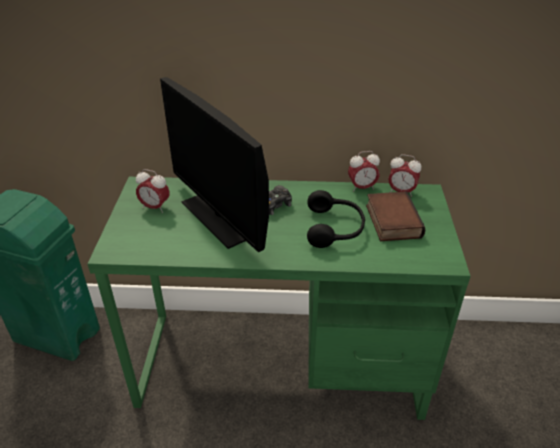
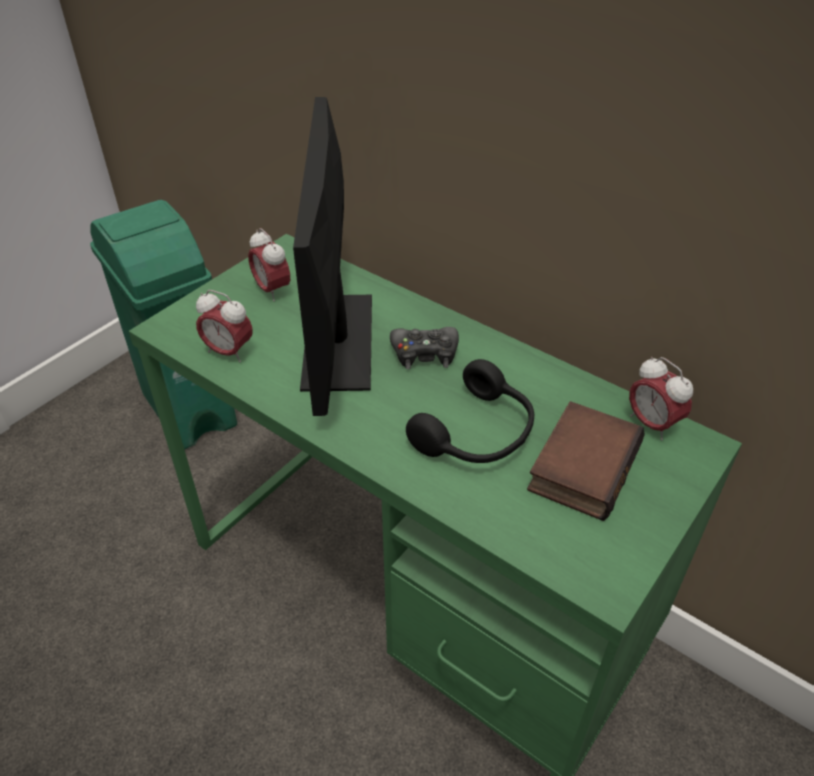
camera: 35 degrees right, 5 degrees up
(362, 188) = (590, 387): alarm clock -> alarm clock (229, 352)

